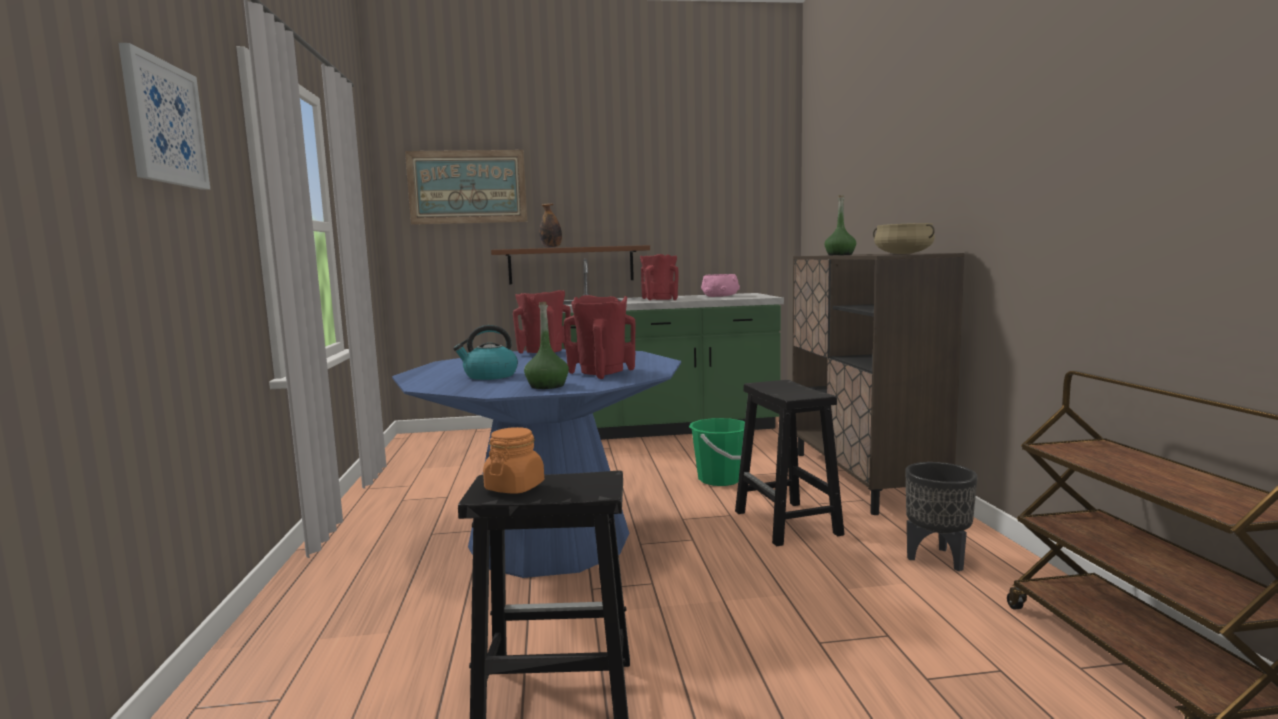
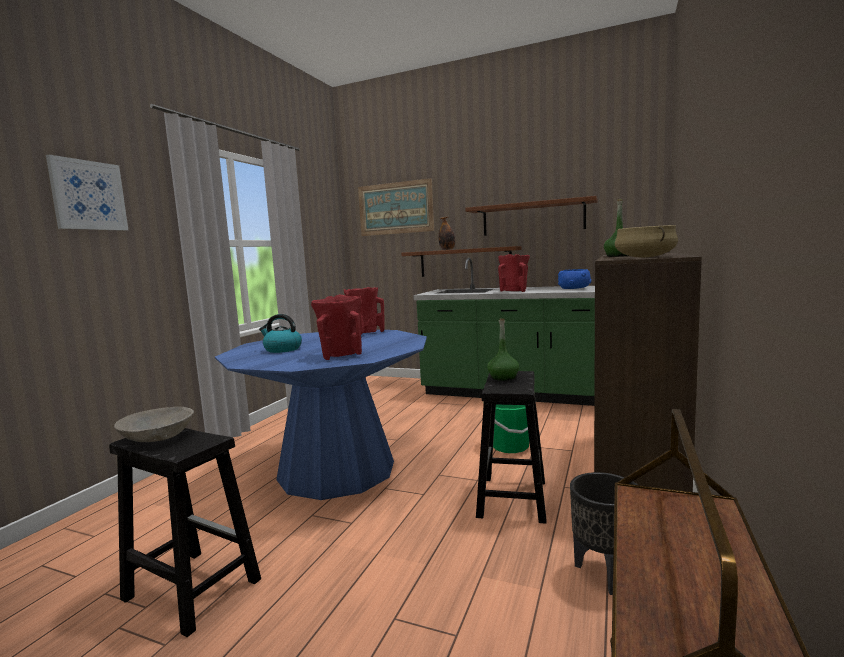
camera: 30 degrees right, 0 degrees up
(515, 487) = (157, 437): orange jar -> grey bowl
(547, 386) = (283, 362): green bottle -> green bottle (503, 377)
(658, 212) = (532, 218): none -> brown shelf
(720, 296) = (574, 288): pink bowl -> blue bowl

